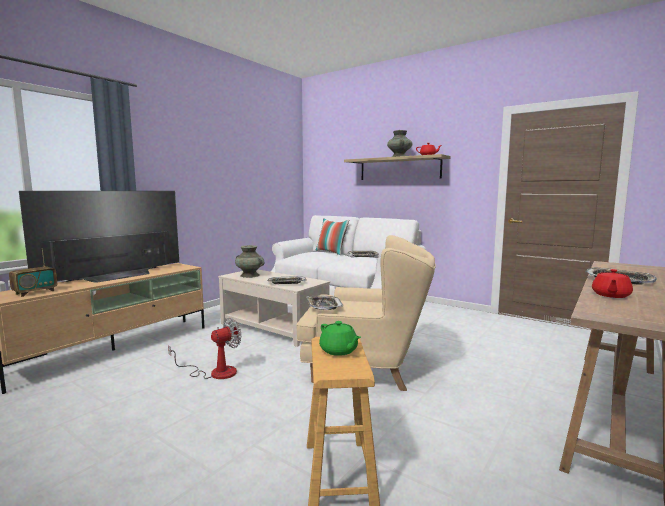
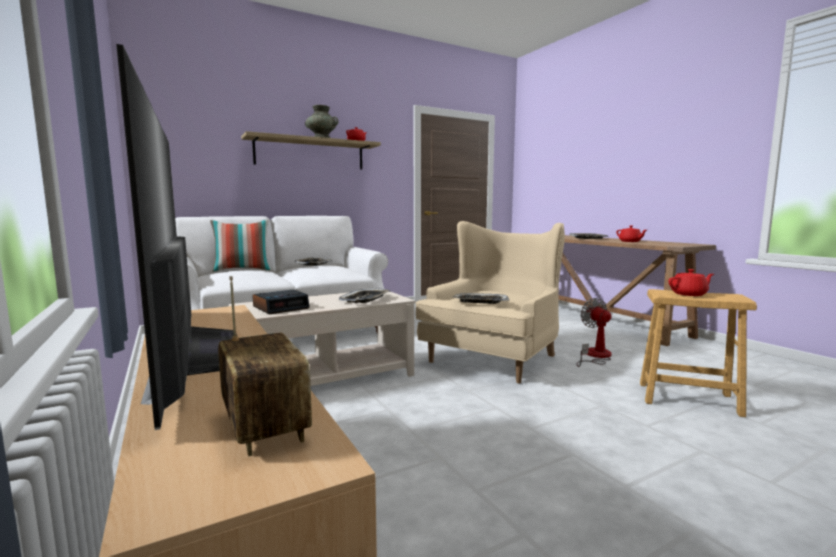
camera: 65 degrees left, 0 degrees up
(215, 372) = (455, 431): fan -> fan (595, 356)
(250, 275) = (281, 307): turquoise vase -> alarm clock
(339, 351) = (689, 294): green teapot -> red teapot

